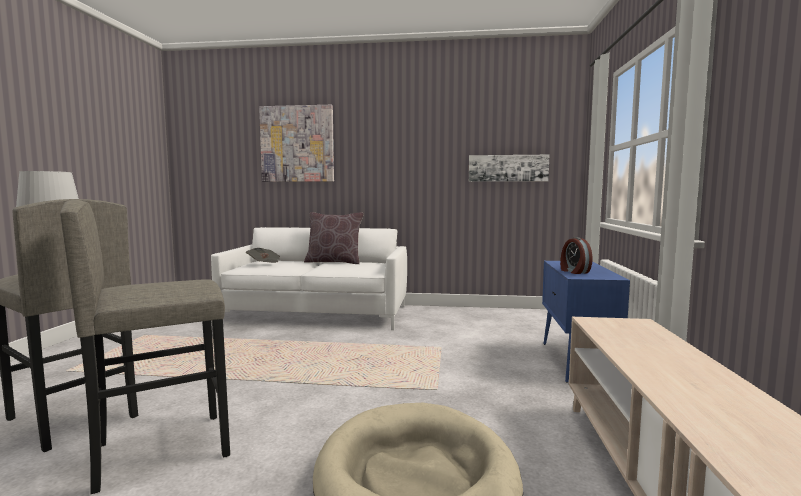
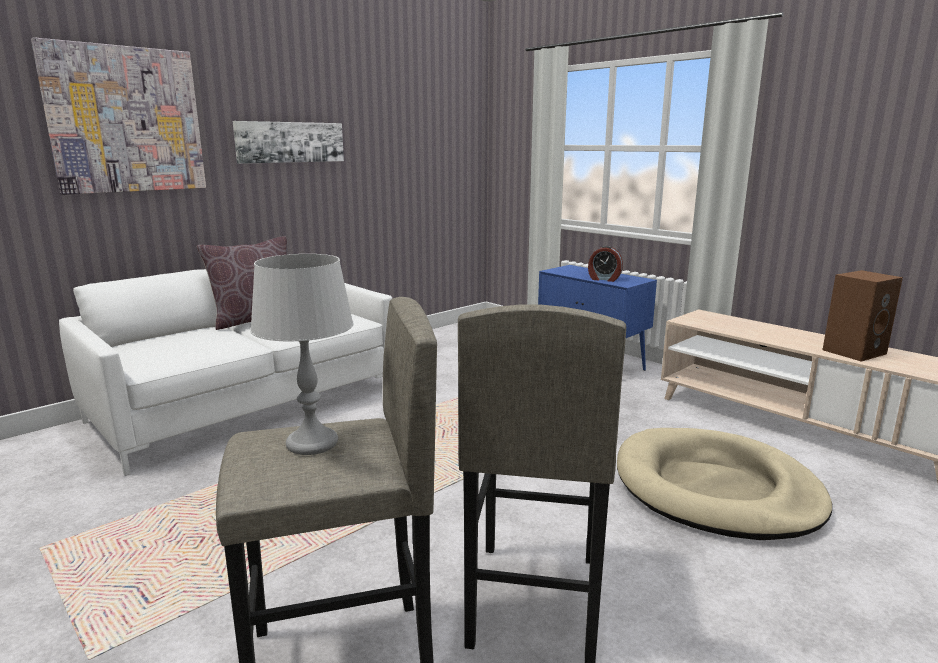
camera: 50 degrees left, 10 degrees up
(265, 265) = (171, 349): newspaper -> none
(508, 168) = (424, 161): picture -> picture (290, 142)
(707, 399) = (853, 351): none -> brown speaker

